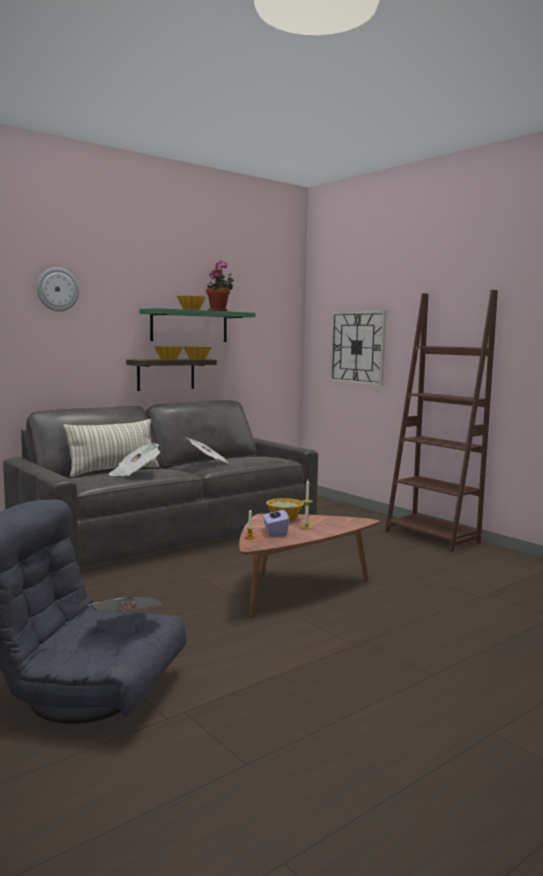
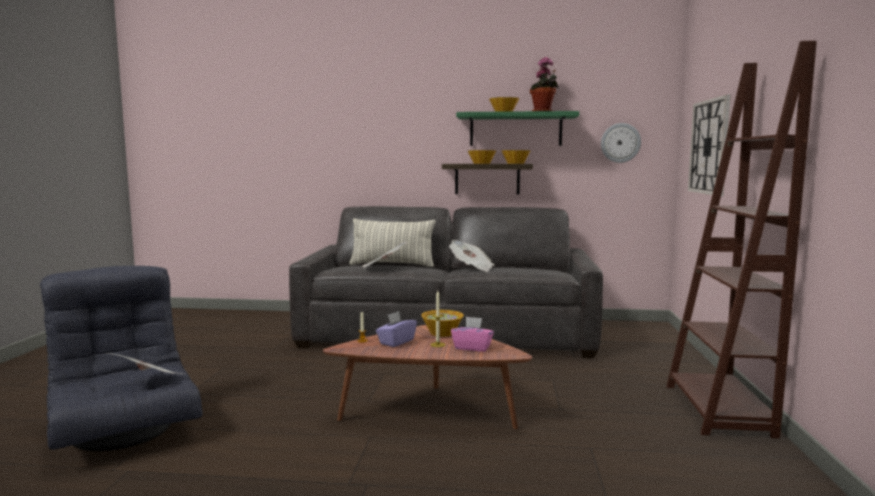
camera: 45 degrees right, 0 degrees up
(57, 289) = (379, 101): wall clock -> wall clock (620, 143)
(332, 523) = (472, 347): none -> pink tissue box

